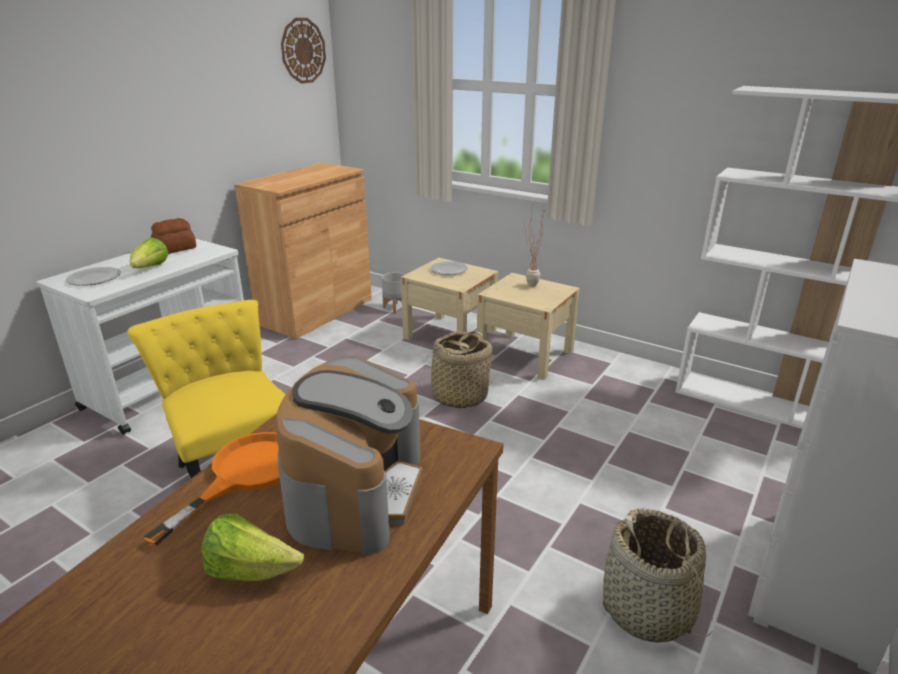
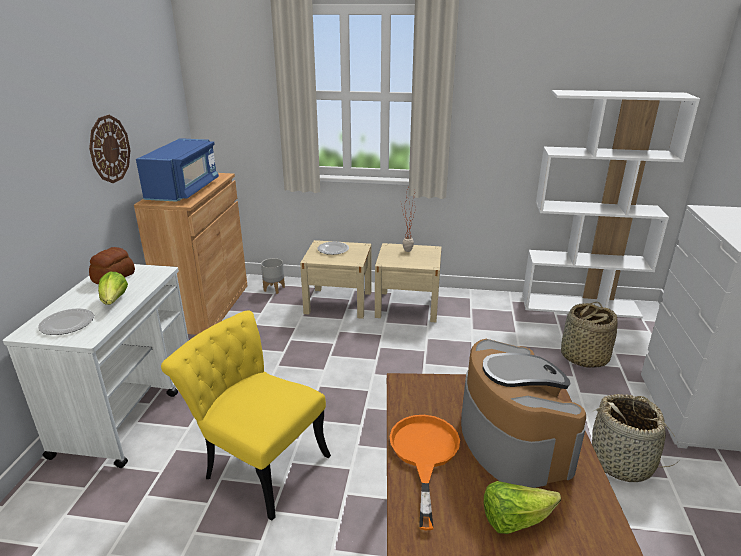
camera: 25 degrees left, 0 degrees up
(294, 178) = (184, 190): none -> blue microwave
(303, 51) = (164, 72): wall clock -> wall clock (109, 149)
(459, 396) = (387, 351): basket -> basket (583, 357)

